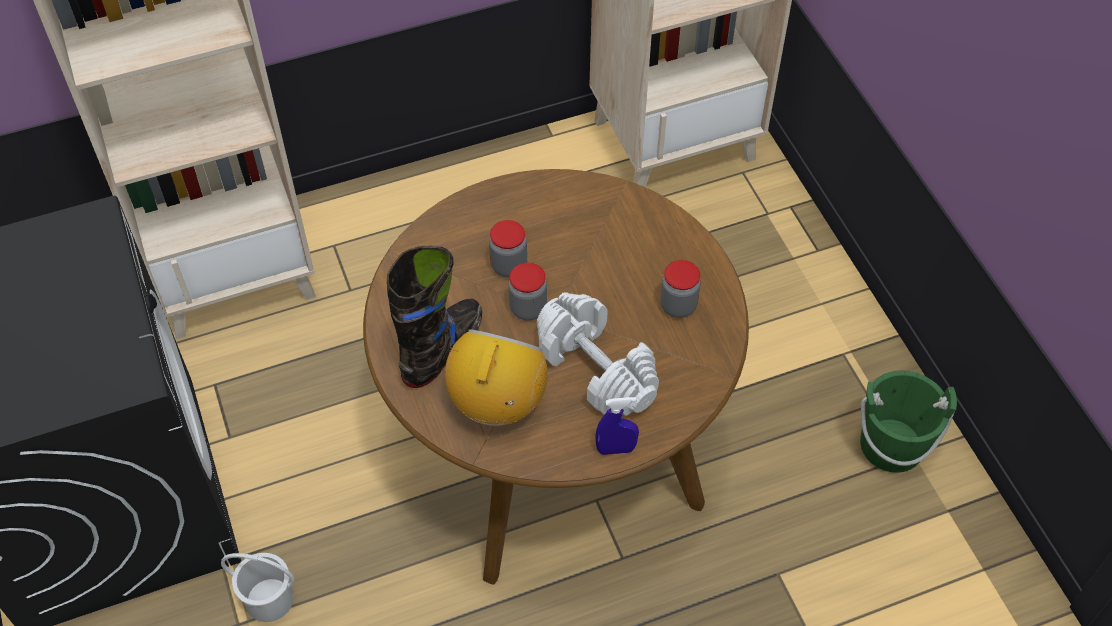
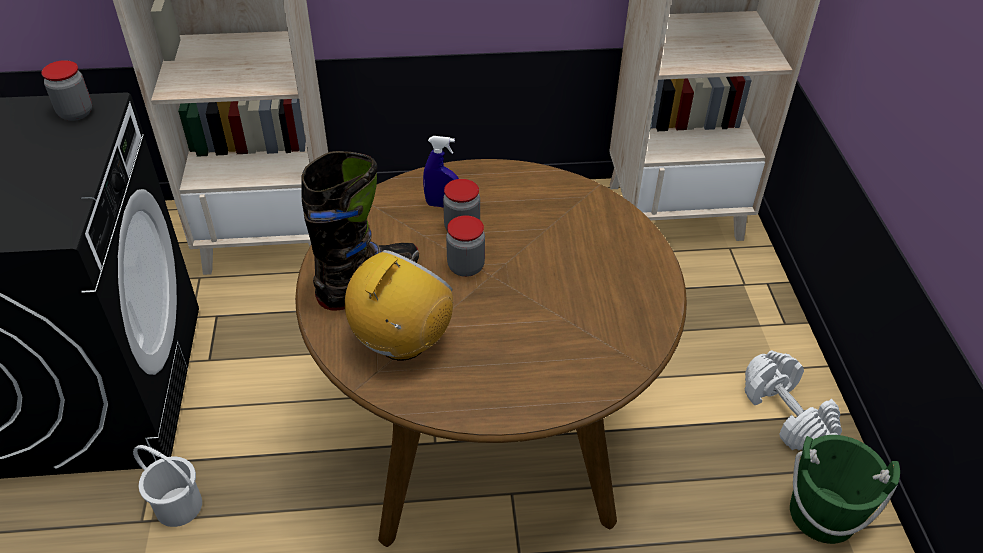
camera: 15 degrees right, 10 degrees down
(597, 369) = (513, 333): white dumbbell -> white dumbbell (787, 414)
(616, 449) = (504, 411): blue spray bottle -> blue spray bottle (442, 205)
(678, 306) = (614, 295): jar -> jar (76, 113)

